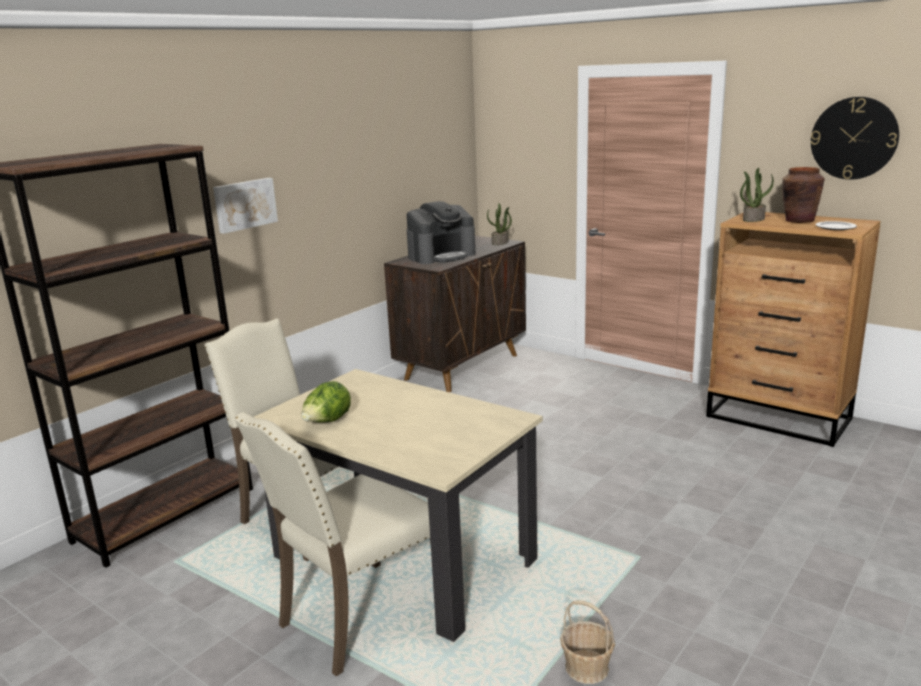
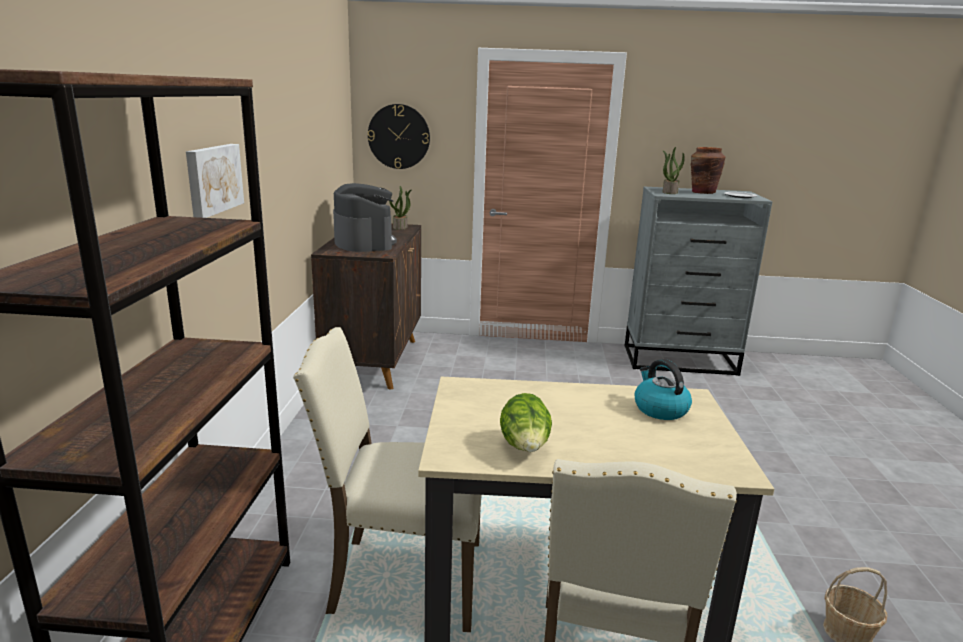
camera: 35 degrees left, 0 degrees up
(441, 256) = (364, 243): coffee machine -> coffee machine turned 45 degrees counterclockwise
(469, 420) = (659, 409): none -> kettle
(779, 418) = (680, 360): brown dresser -> grey dresser
(854, 138) = (730, 124): wall clock -> wall clock (399, 136)

